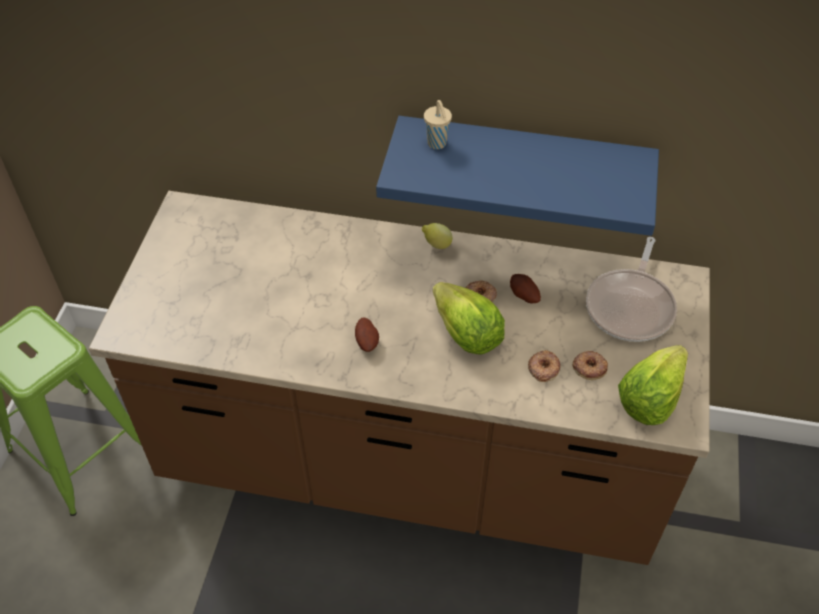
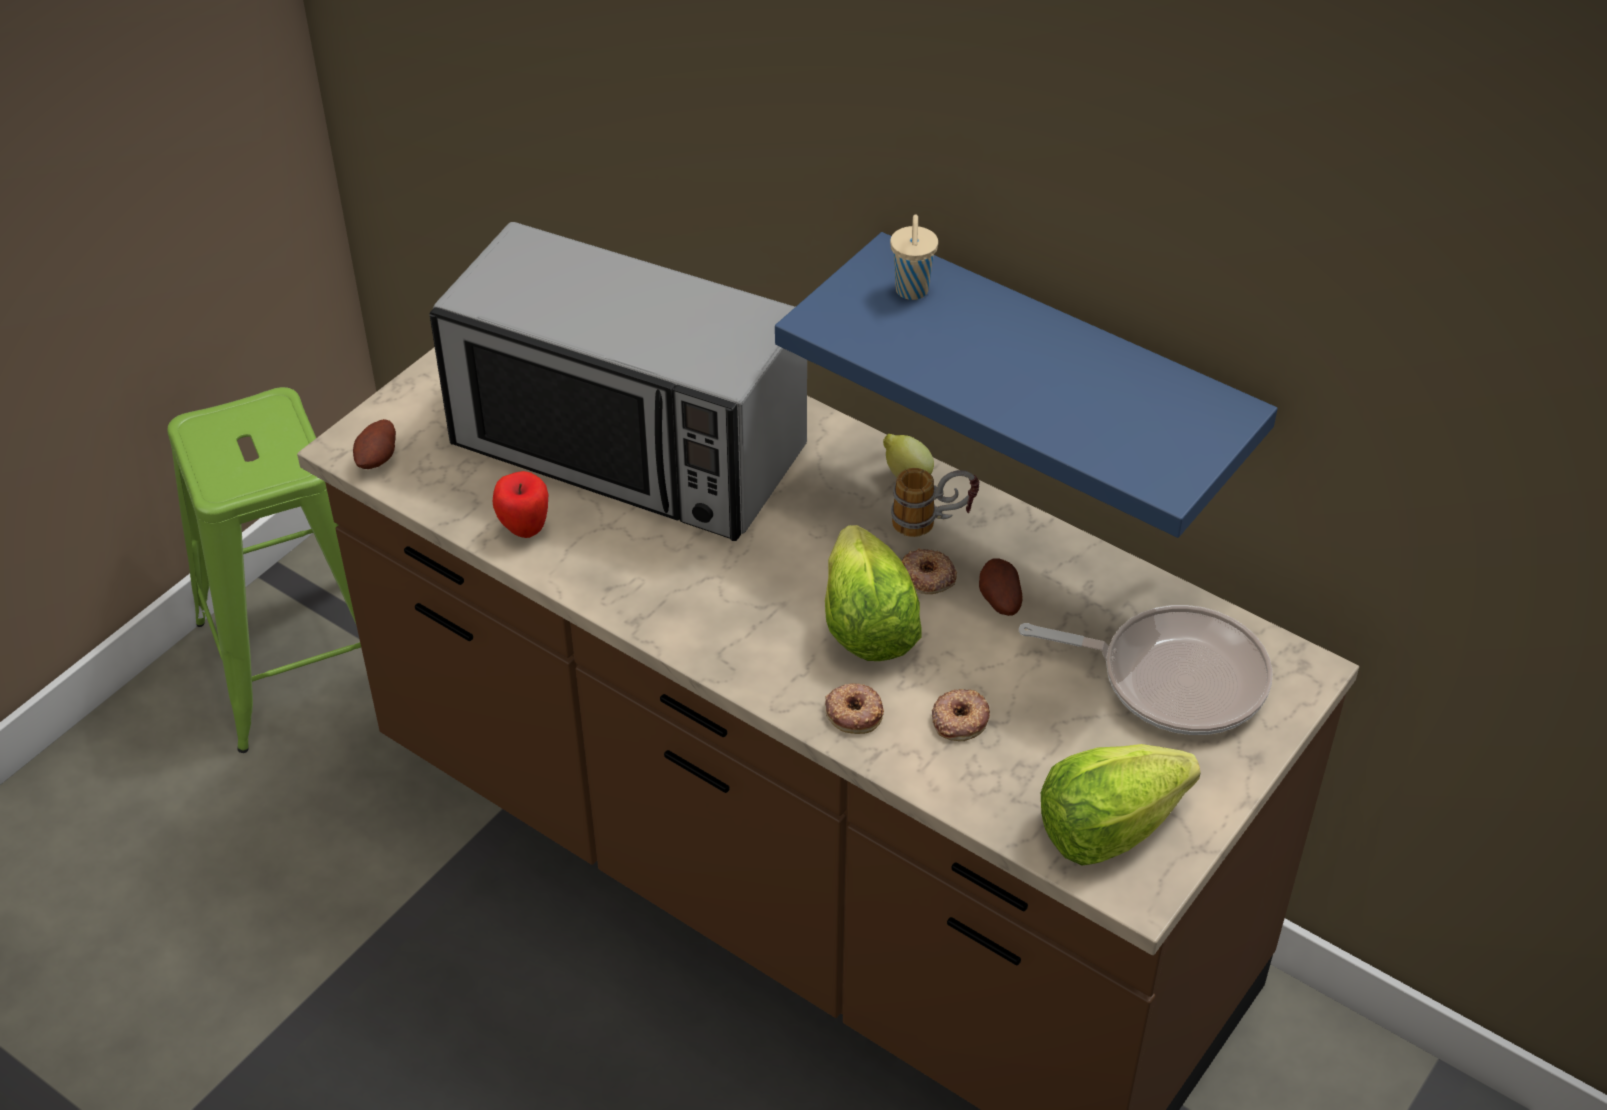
camera: 25 degrees right, 5 degrees down
(250, 347) = (525, 530): none -> apple
(280, 279) = (628, 448): none -> microwave
(367, 341) = (704, 583): potato -> potato (379, 459)
(465, 265) = (933, 523): none -> mug
(589, 367) = (1037, 744): donut -> donut (854, 712)
(631, 306) = (1173, 678): frying pan -> frying pan turned 120 degrees counterclockwise

